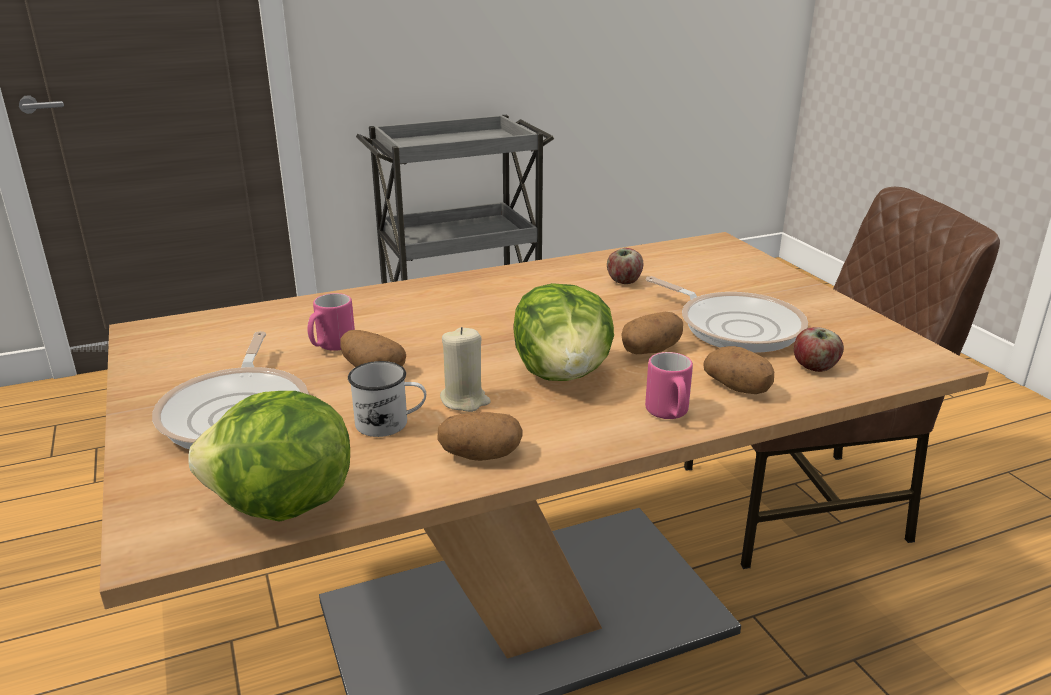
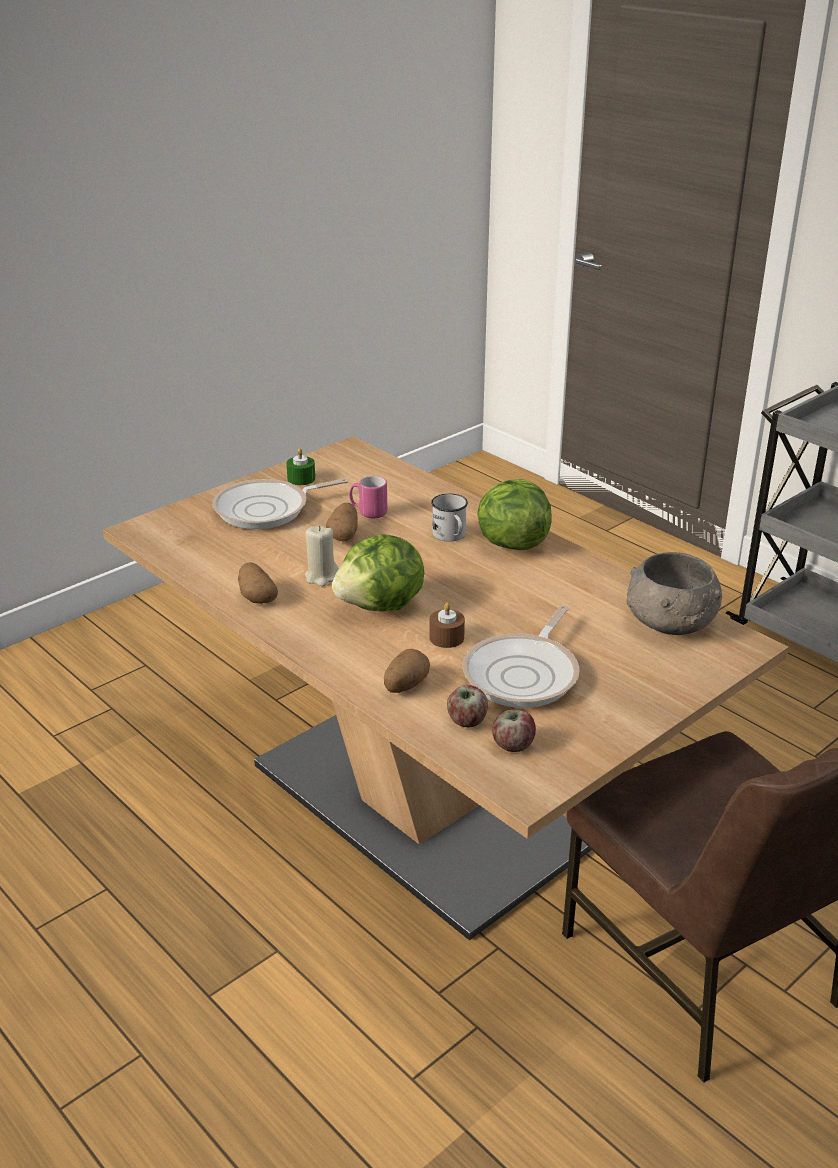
camera: 70 degrees right, 5 degrees up
(180, 375) = (301, 479): none -> green candle
(283, 506) = (180, 551): lettuce -> lettuce (511, 543)
(390, 423) = (279, 559): white mug -> white mug (451, 536)
(623, 281) = (583, 605): apple -> apple (513, 745)
(651, 350) = (446, 637): potato -> brown candle
(669, 414) = (345, 658): pink mug -> none
(674, 258) = (670, 623): none -> grey bowl

